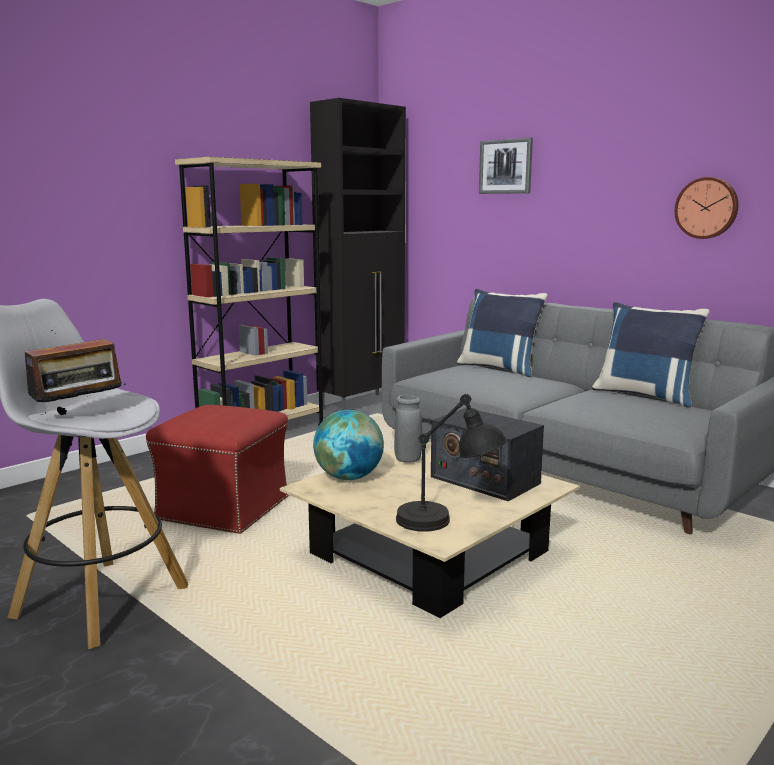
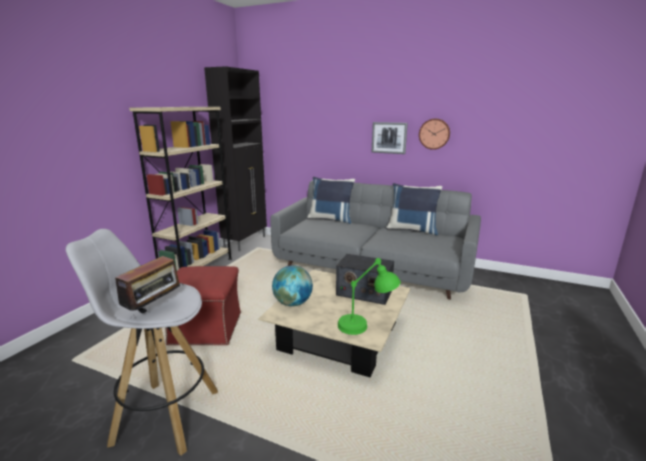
camera: 20 degrees left, 5 degrees up
(407, 459) = (315, 285): grey vase -> none
(447, 523) = (366, 326): black table lamp -> green table lamp
(506, 166) = (322, 108): picture -> picture (389, 137)

